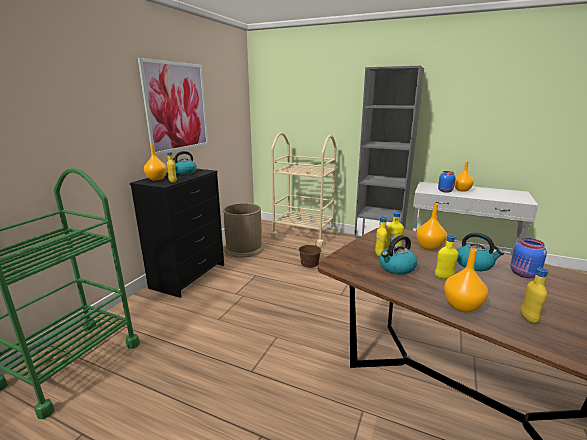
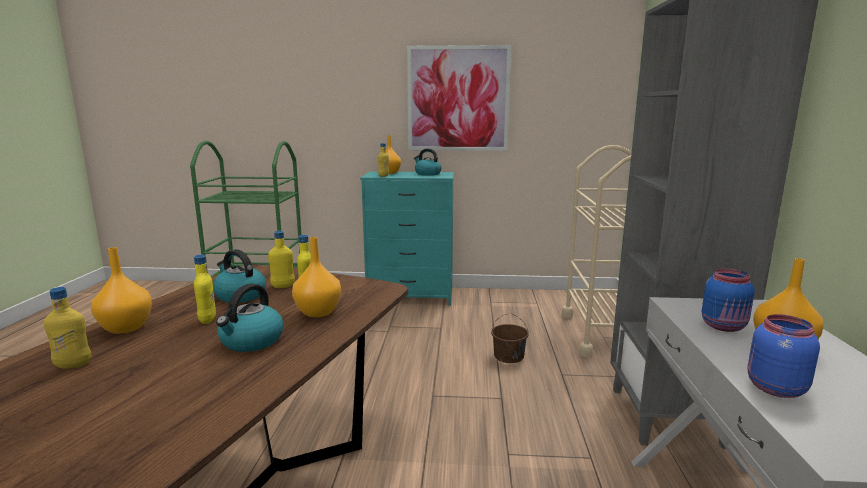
camera: 70 degrees right, 5 degrees down
(189, 276) = (410, 296): black dresser -> turquoise dresser
(244, 248) = (506, 306): brown trash can -> none
(524, 274) = (211, 379): blue jar -> blue jar (774, 388)

